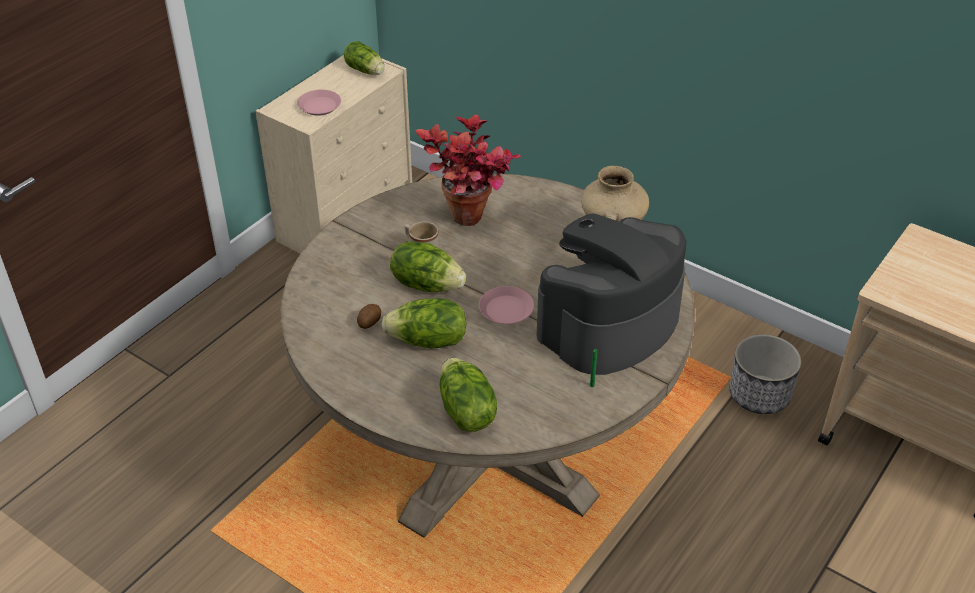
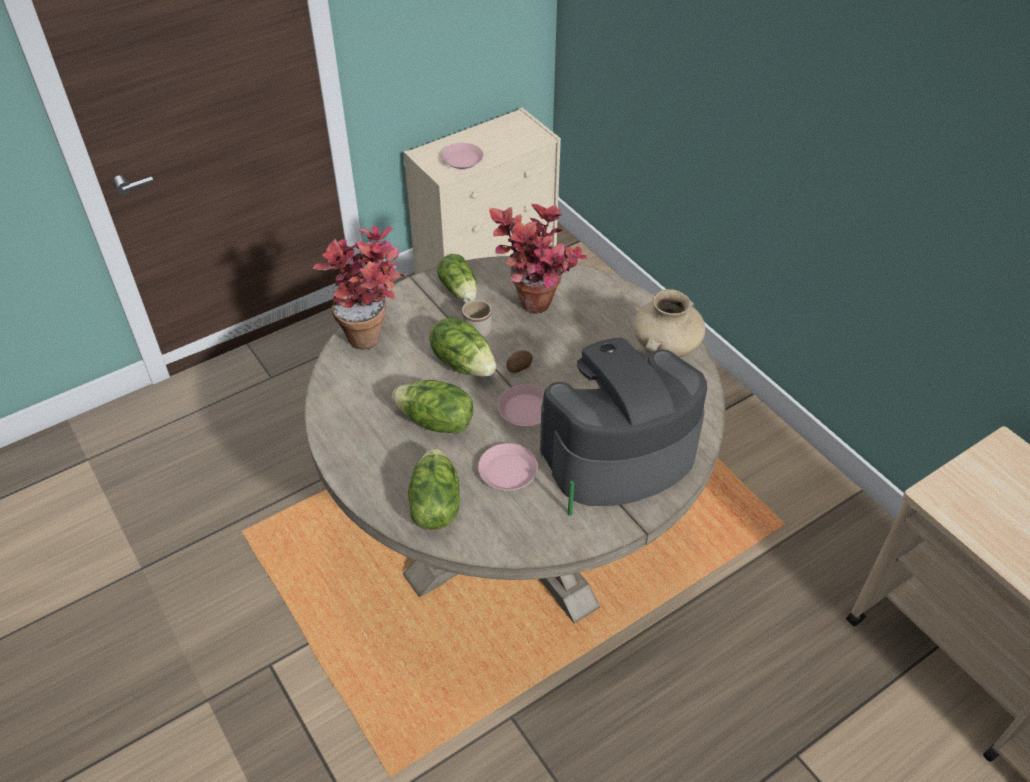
camera: 20 degrees right, 5 degrees up
(323, 278) = (373, 332): none -> potted plant
(366, 71) = (522, 133): lettuce -> lettuce (460, 291)
(369, 322) = (391, 387): potato -> potato (518, 367)
(518, 365) = (508, 471): none -> pink plate
(759, 395) = (806, 551): planter -> none

